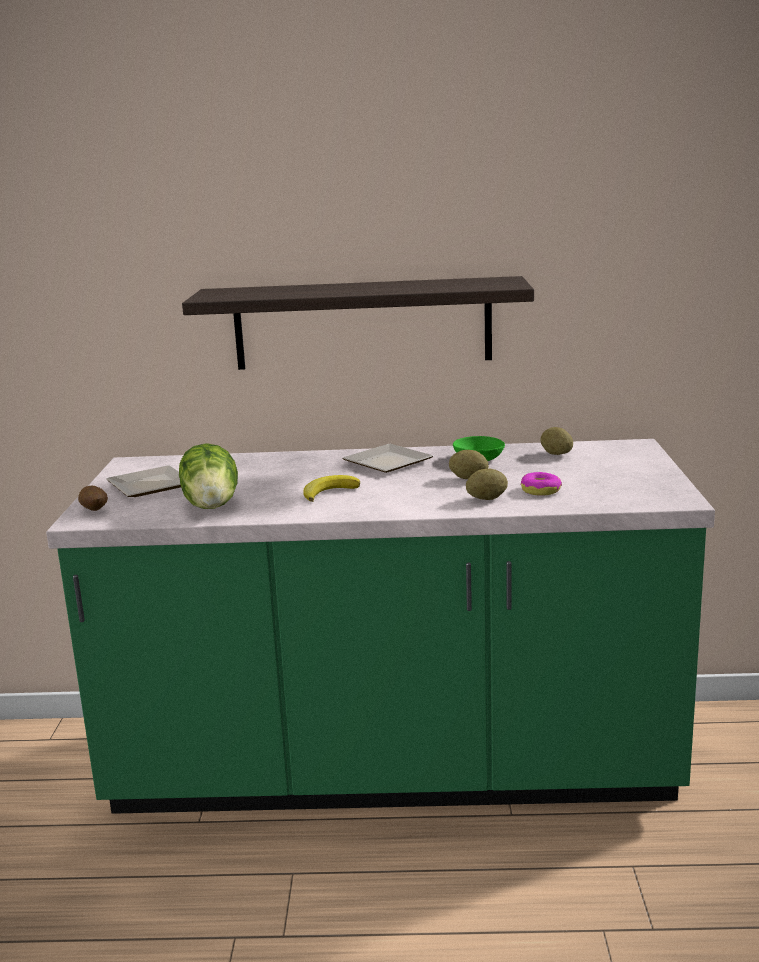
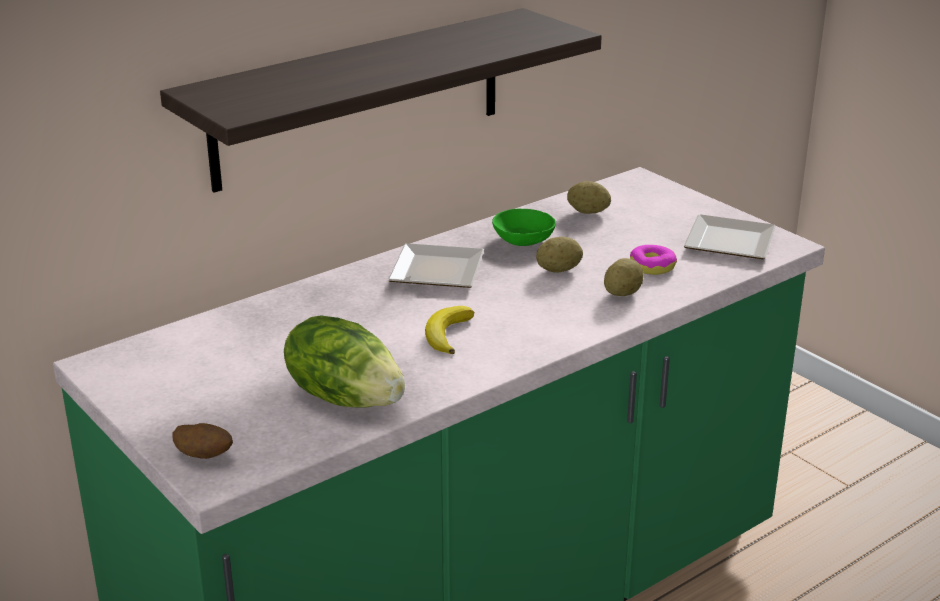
camera: 40 degrees left, 10 degrees up
(147, 486) = (202, 395): plate -> plate (726, 243)

